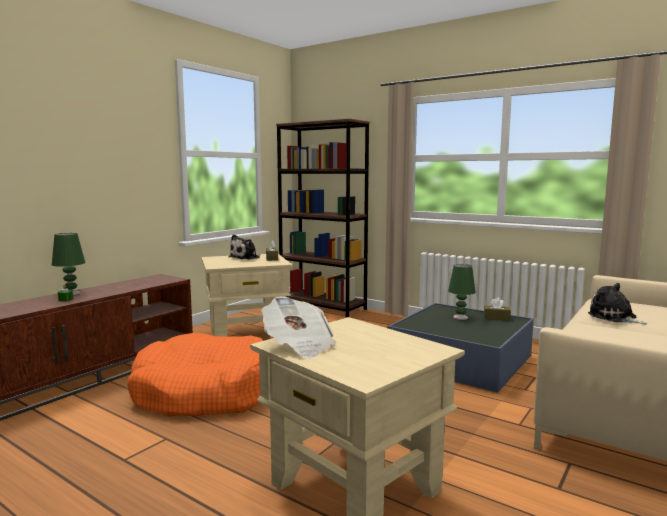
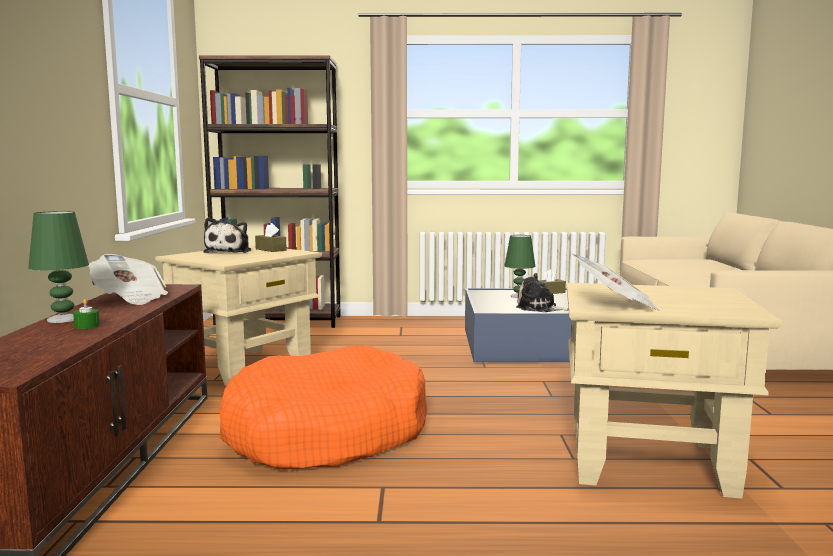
camera: 35 degrees left, 0 degrees up
(131, 284) = (130, 299): none -> newspaper
(614, 317) = (685, 269): plush toy -> plush toy (539, 308)

